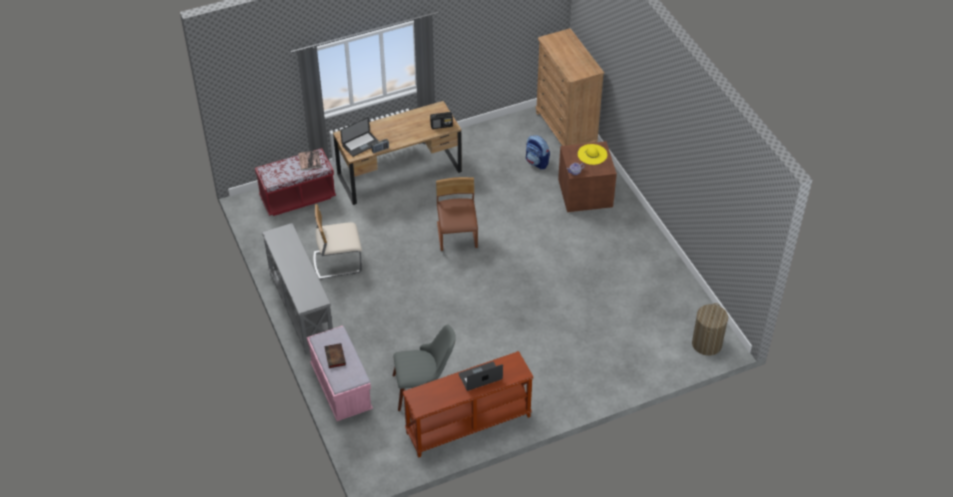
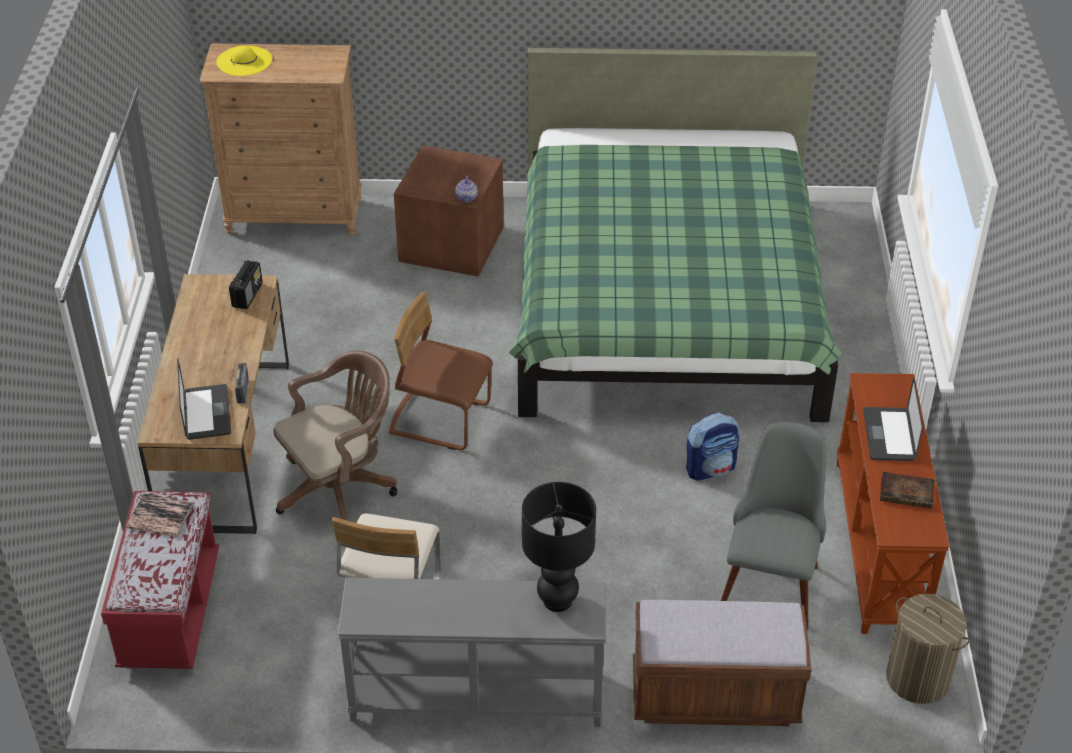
camera: 65 degrees left, 5 degrees down
(312, 291) = (558, 601): none -> black table lamp
(335, 357) = (719, 633): book -> book (908, 493)
(341, 388) = (715, 696): pink bench -> brown bench
(394, 220) = (341, 488): none -> brown office chair
(537, 162) = (341, 271): backpack -> backpack (711, 468)
(592, 154) = (440, 168): yellow hat -> yellow hat (244, 61)
(595, 290) = (666, 304): none -> green bed
(706, 344) = (837, 233): laundry basket -> laundry basket (918, 678)

